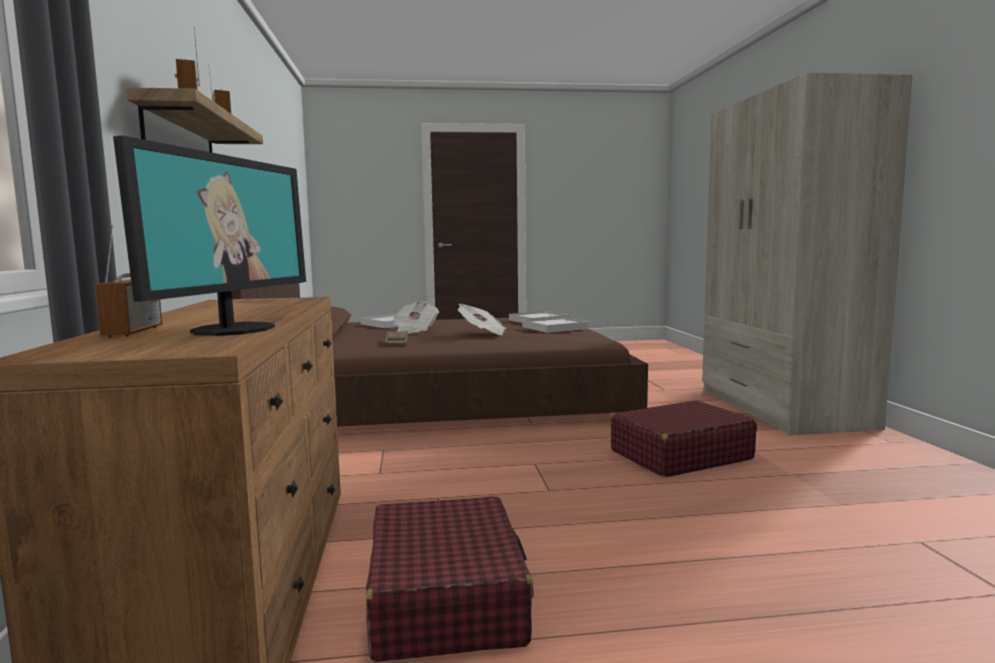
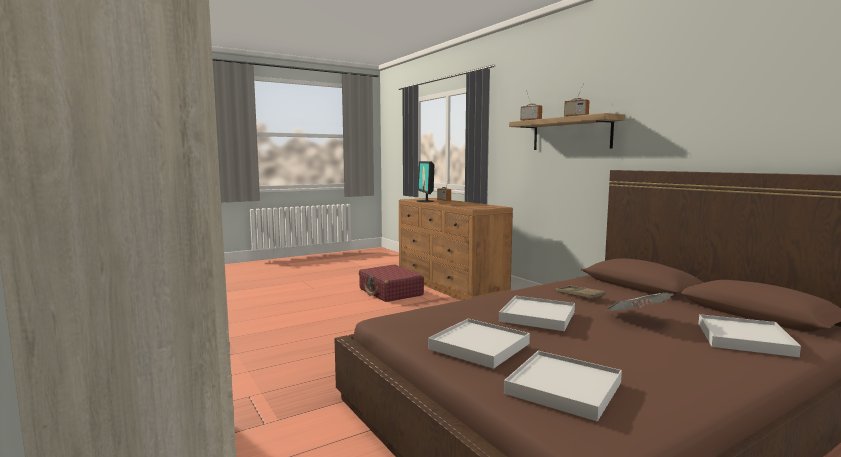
camera: 155 degrees right, 0 degrees up
(482, 333) = (537, 316): newspaper -> white tray
(680, 455) = (308, 357): red suitcase -> none

